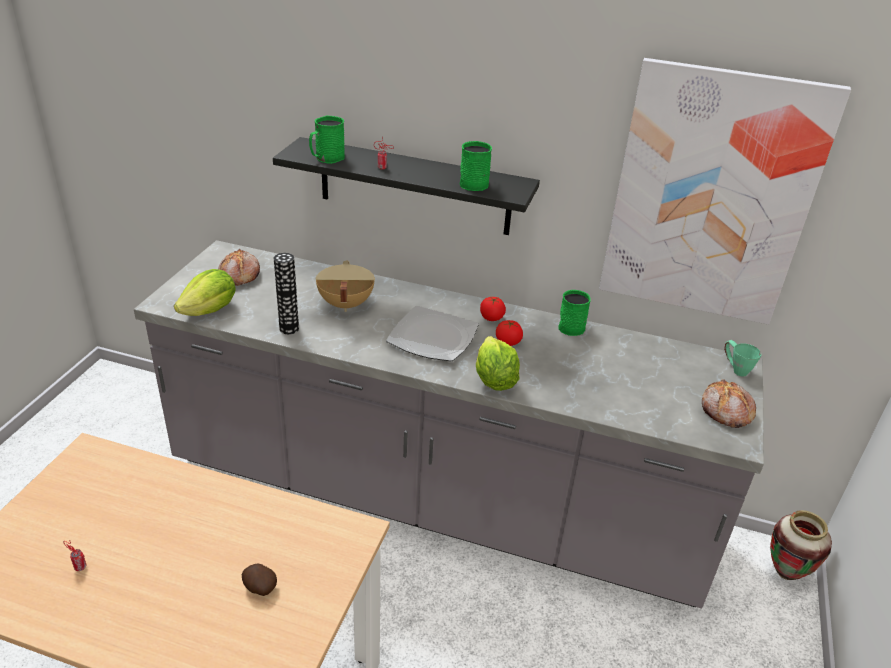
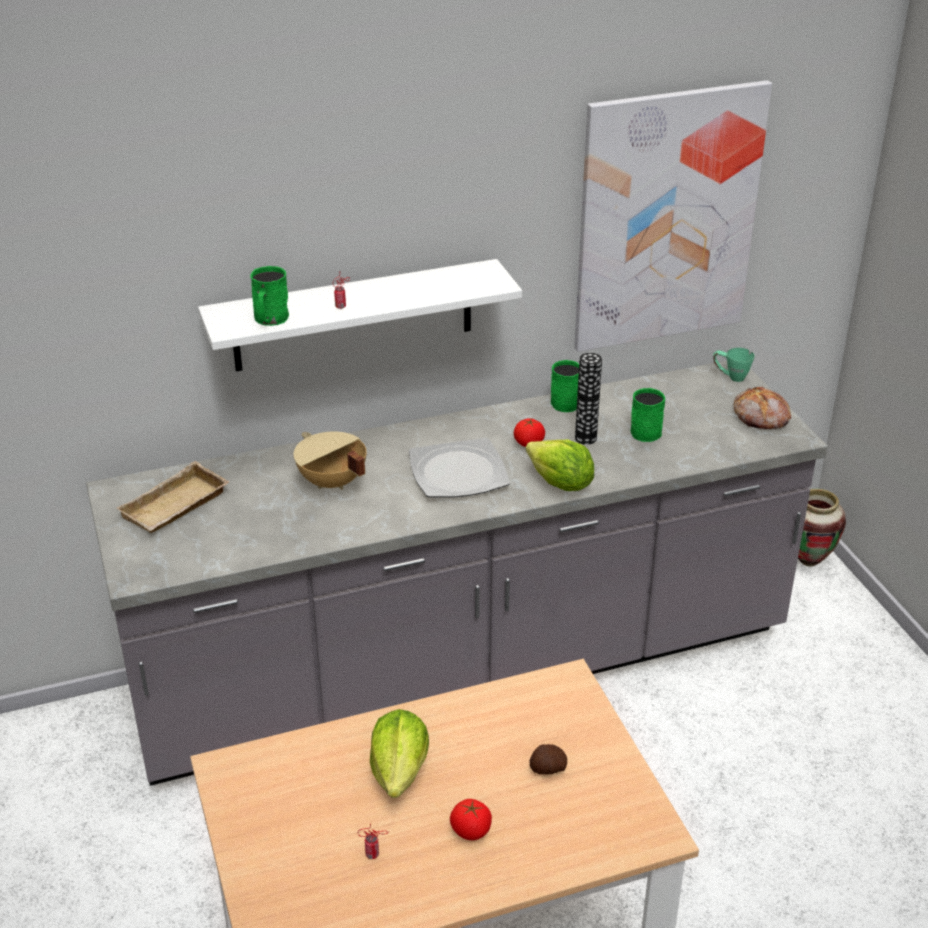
camera: 35 degrees left, 0 degrees up
(210, 310) = (201, 557): lettuce -> lettuce (399, 771)
(239, 275) = (175, 507): bread -> beige tray
(289, 328) = (311, 533): vase -> vase (585, 438)
(414, 187) = (353, 316): black shelf -> white shelf
(476, 183) = (450, 285): green mug -> green mug (645, 430)
(491, 317) = (486, 428): tomato -> tomato (470, 830)

